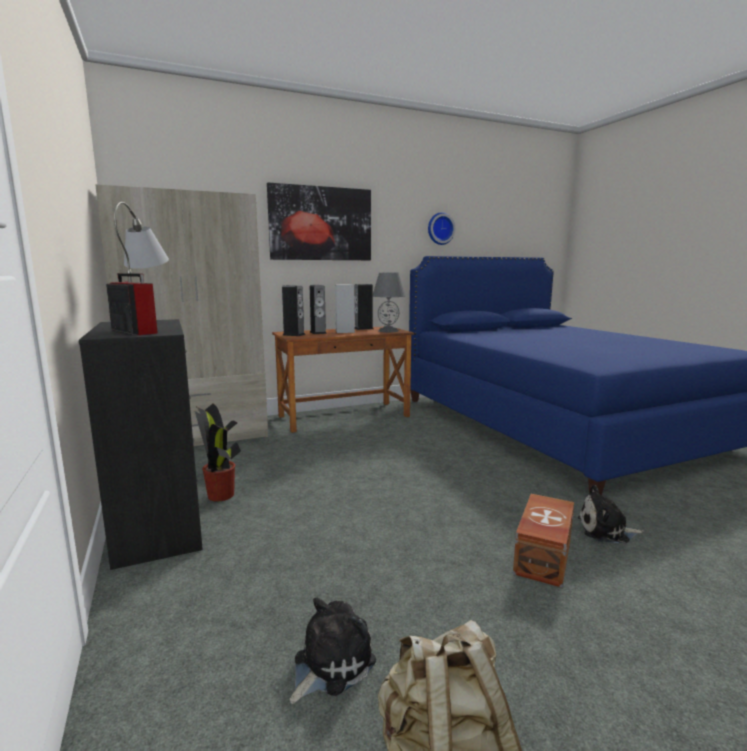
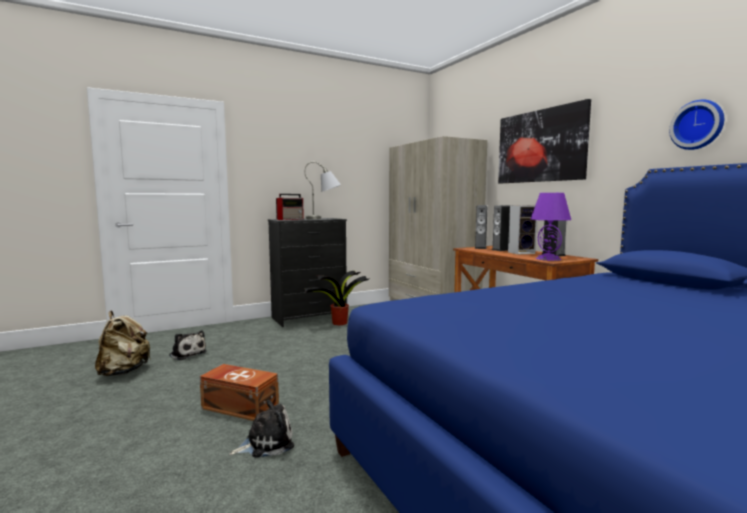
camera: 85 degrees right, 5 degrees down
(388, 331) = (547, 259): grey table lamp -> purple table lamp
(606, 531) = (266, 443): plush toy -> plush toy turned 60 degrees clockwise

